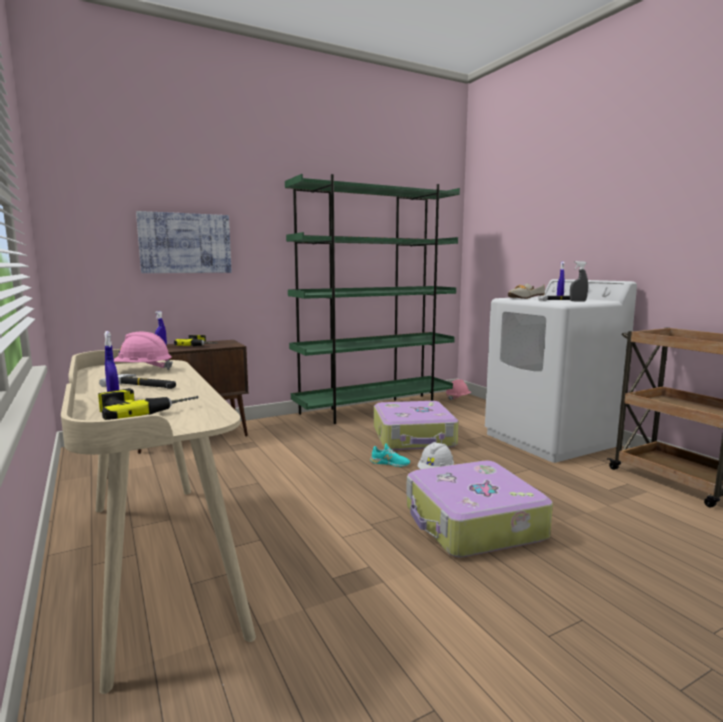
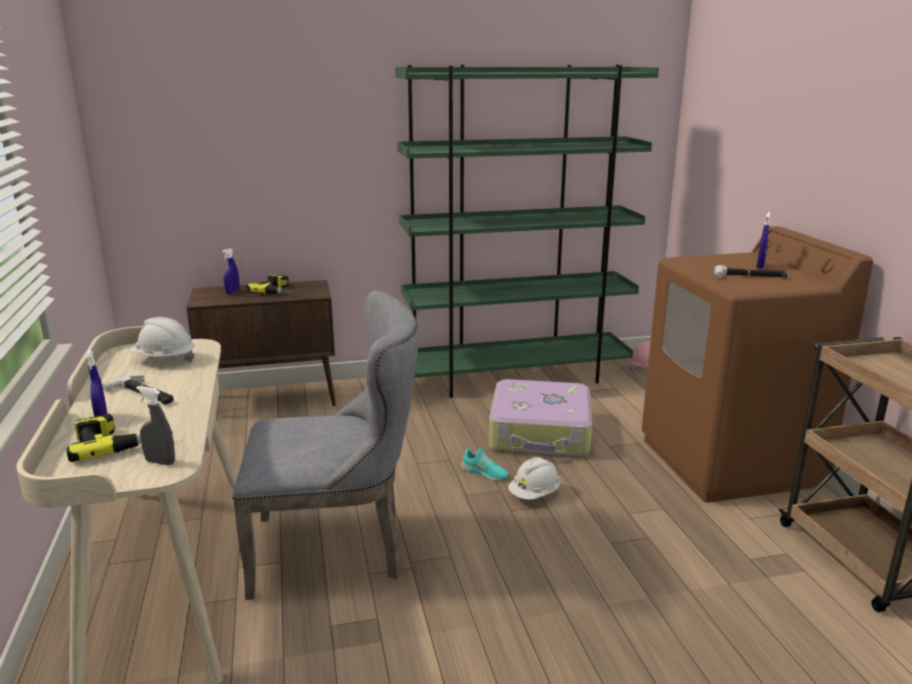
camera: 15 degrees right, 10 degrees up
(142, 370) = (164, 360): pink hard hat -> white hard hat
(185, 243) = (264, 158): picture -> none
(305, 524) = (338, 549): none -> grey chair
(472, 523) = (530, 581): suitcase -> none
(522, 298) = (706, 260): shoe -> none
(550, 440) = (729, 462): white washing machine -> brown washing machine
(577, 301) = (769, 283): grey spray bottle -> grey spray bottle (160, 462)

